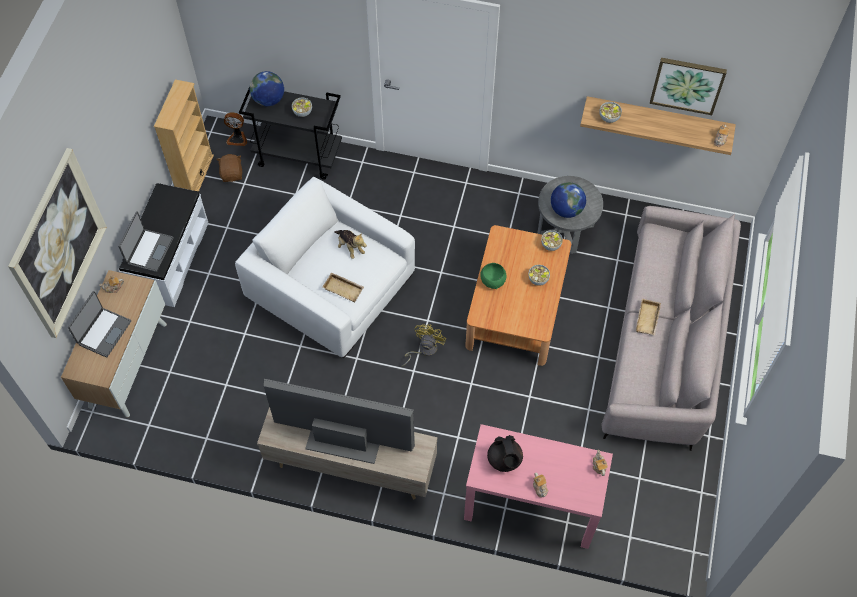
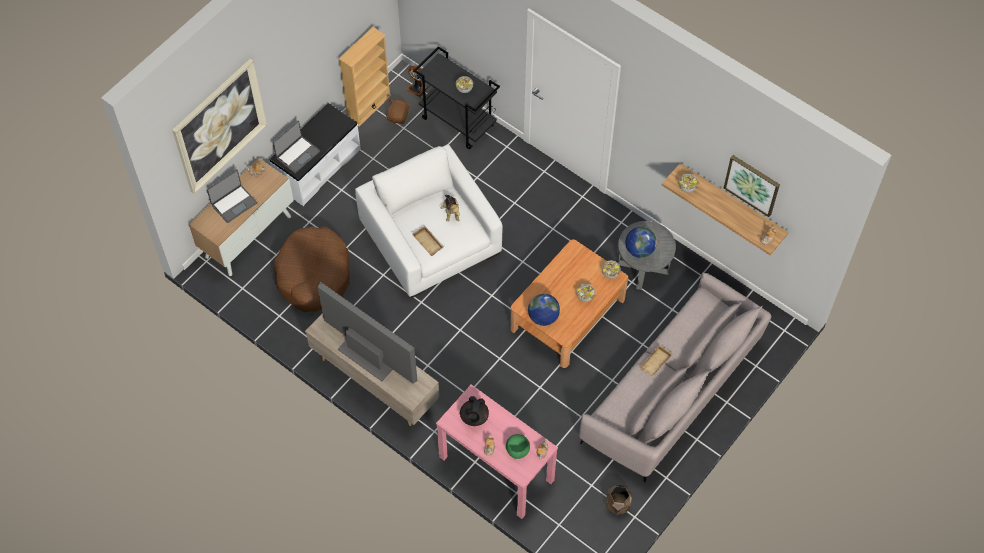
camera: 25 degrees right, 0 degrees up
(224, 377) = (314, 275): none -> brown dog bed
(268, 100) = (443, 68): globe -> globe (543, 317)
(424, 350) = (476, 317): yellow fan -> none
(492, 281) = (548, 282): green bowl -> green bowl (517, 450)
(677, 487) = (617, 505): none -> brown planter

